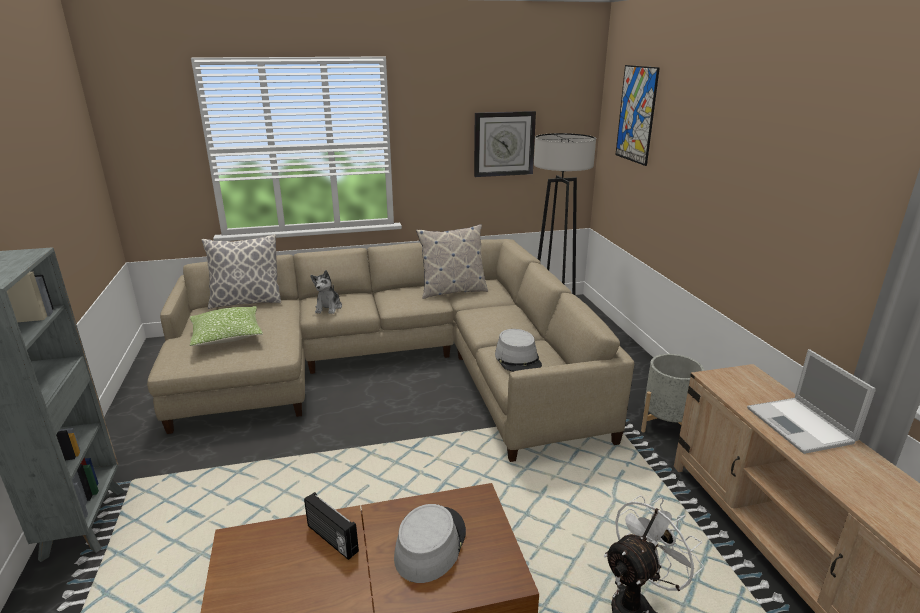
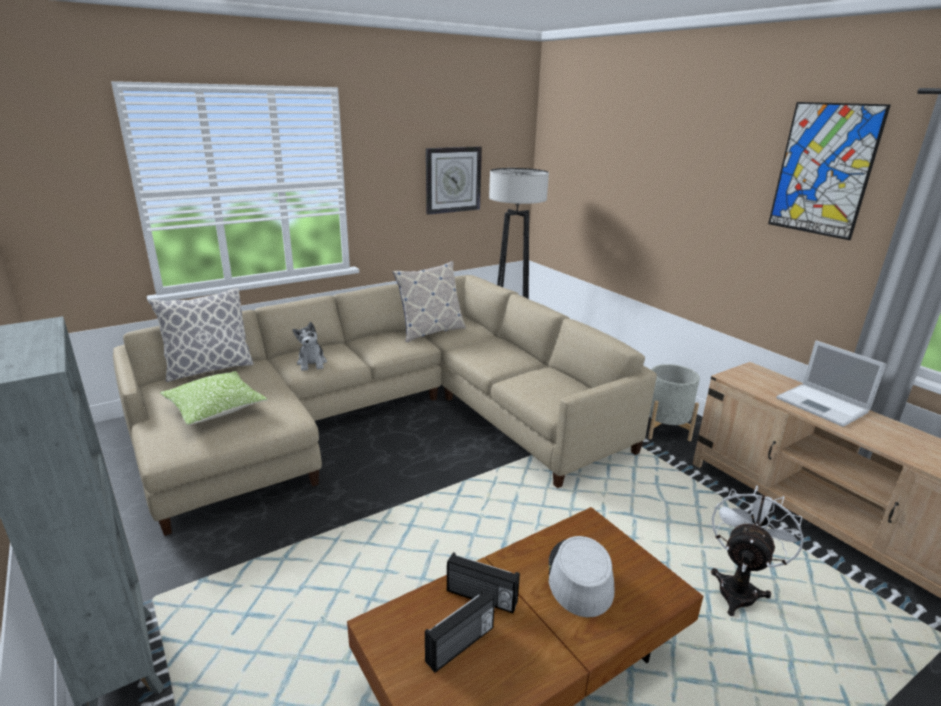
camera: 20 degrees left, 0 degrees up
(286, 574) = (461, 645): none -> radio
(518, 359) = (542, 387): grey hat -> none
(636, 114) = (582, 148): picture -> picture (824, 170)

